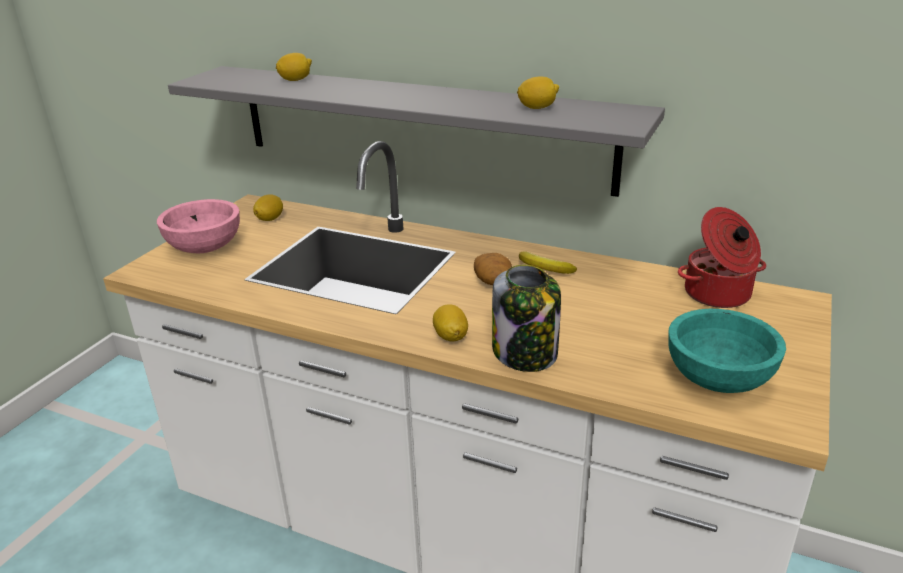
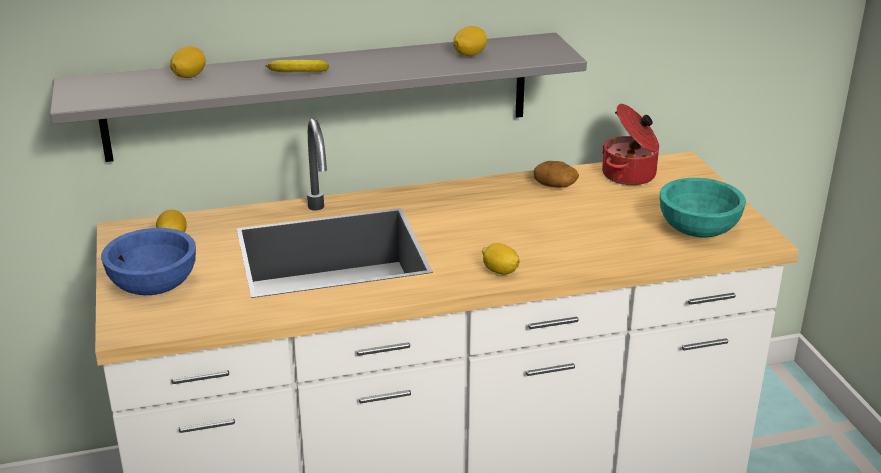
camera: 40 degrees left, 0 degrees up
(205, 247) = (154, 285): pink bowl -> blue bowl
(493, 281) = (468, 220): potato -> potato (555, 185)
(525, 353) = (567, 262): jar -> none
(543, 269) = (490, 198): banana -> banana (297, 74)

